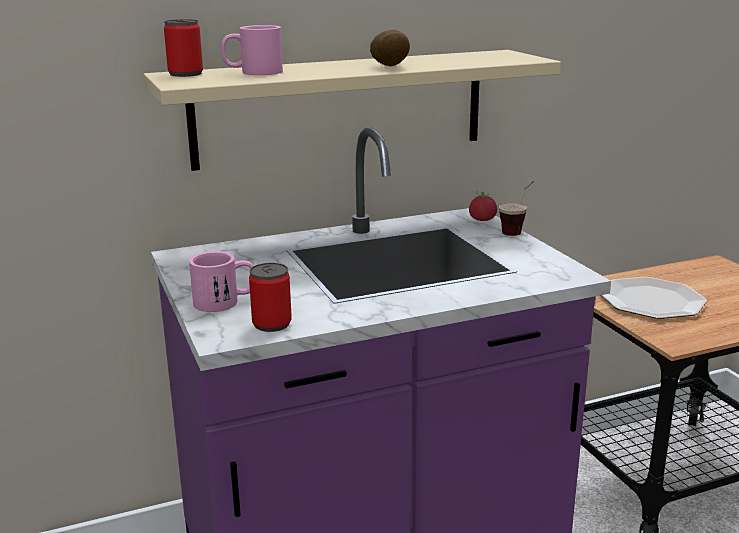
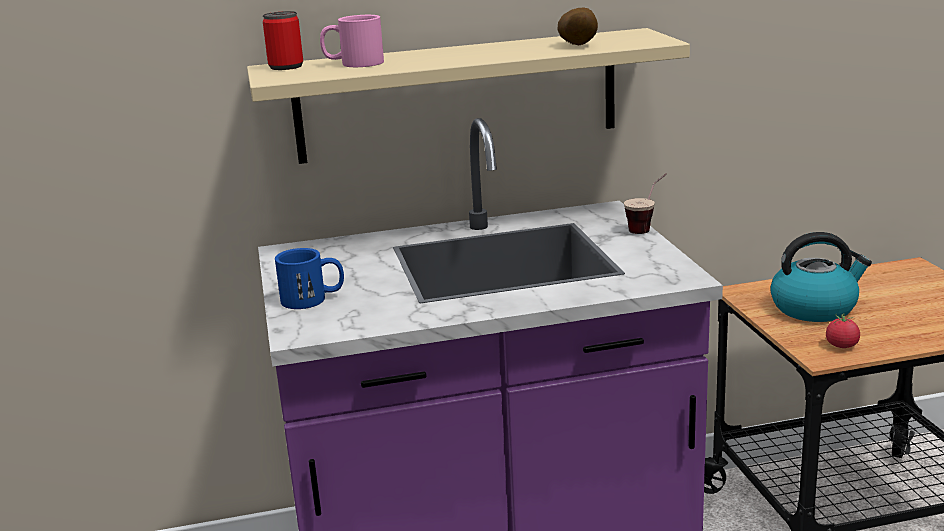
camera: 10 degrees right, 0 degrees up
(225, 301) = (313, 299): pink mug -> blue mug
(272, 324) = (350, 322): can -> none
(389, 67) = (497, 54): potato -> potato (577, 46)
(482, 220) = (614, 216): tomato -> tomato (841, 346)
(650, 300) = (815, 308): plate -> kettle

